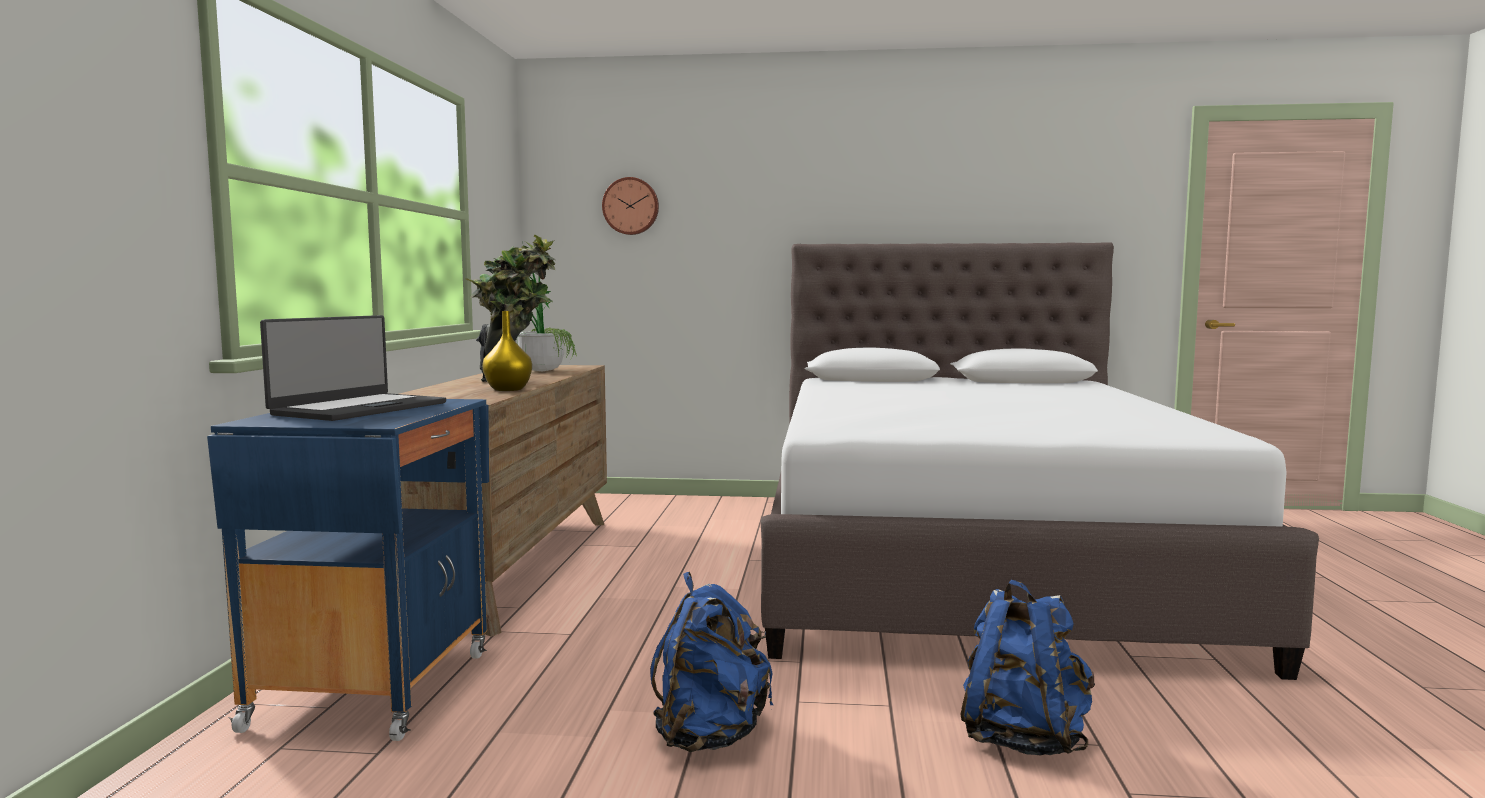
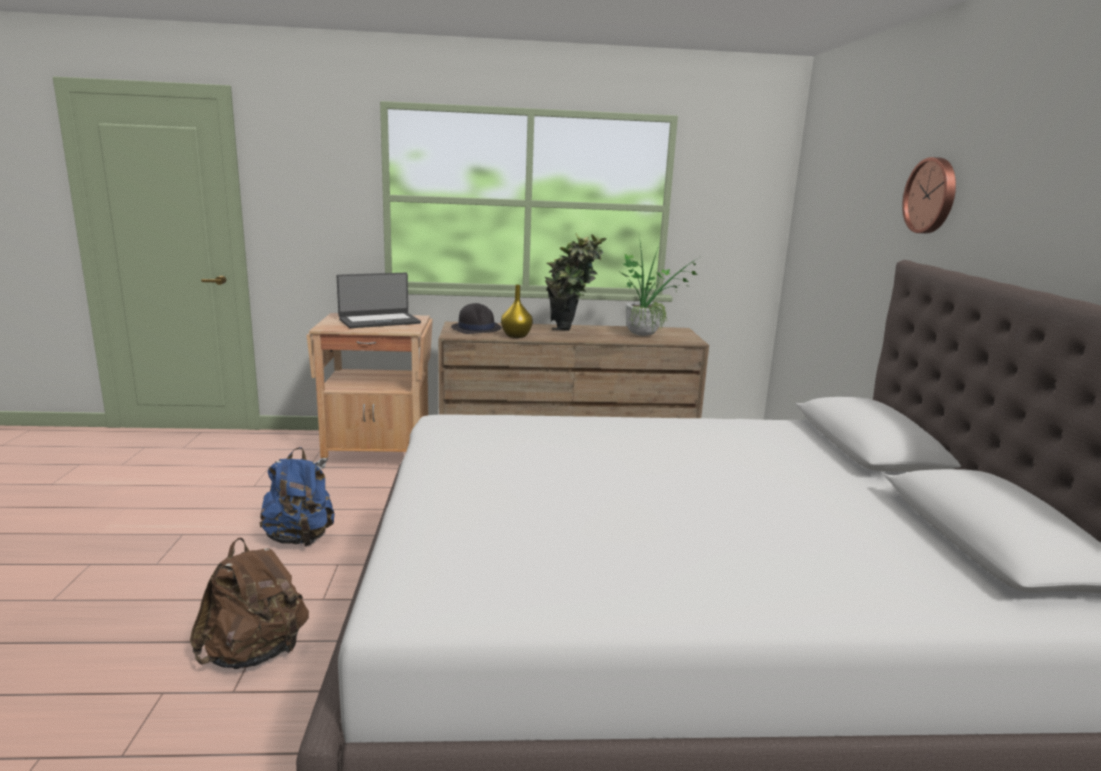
camera: 80 degrees right, 10 degrees up
(358, 408) = (379, 321): laptop -> laptop turned 45 degrees counterclockwise
(375, 687) = (378, 454): blue cart -> brown cart
(437, 396) = (476, 328): none -> black hat
(631, 206) = (838, 200): wall clock -> wall clock (932, 196)
(1023, 739) = (255, 653): blue backpack -> brown backpack

